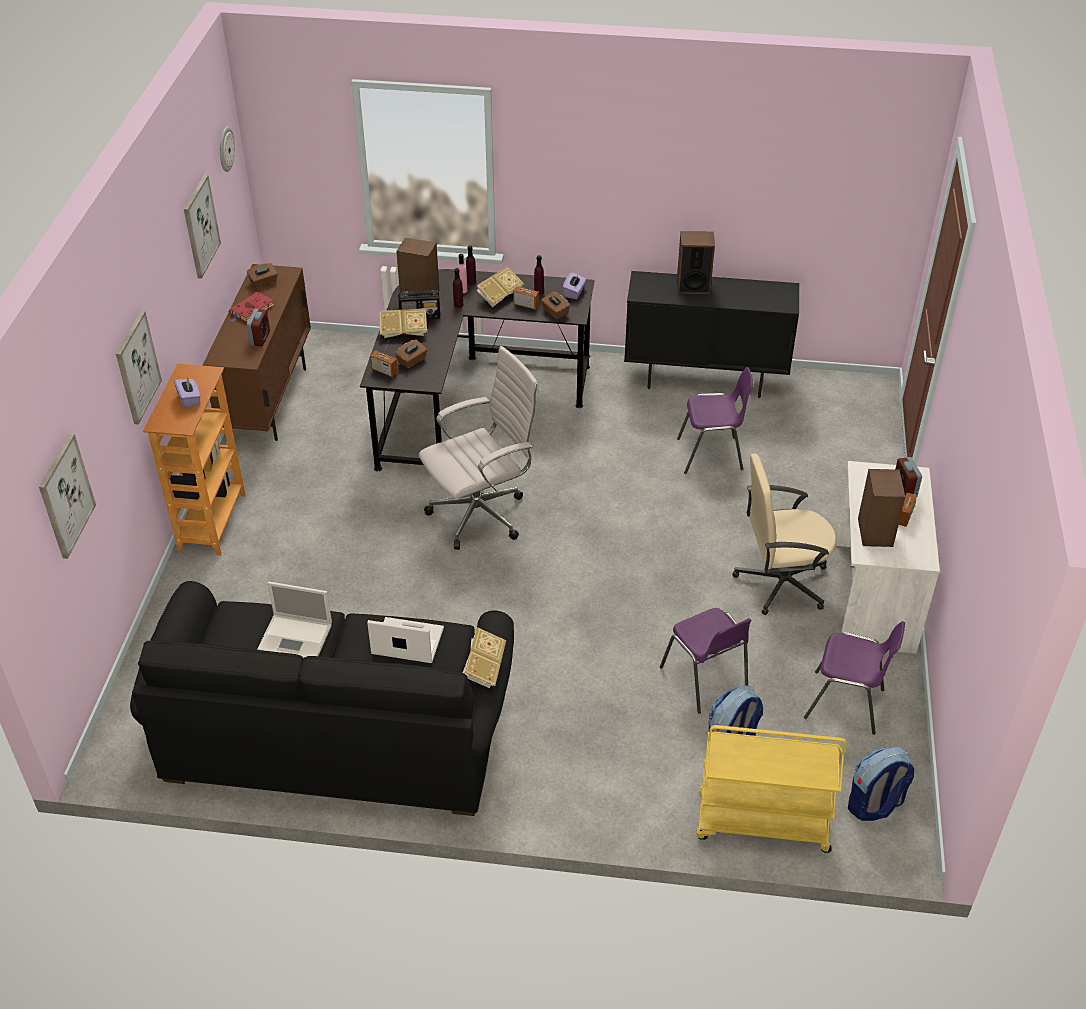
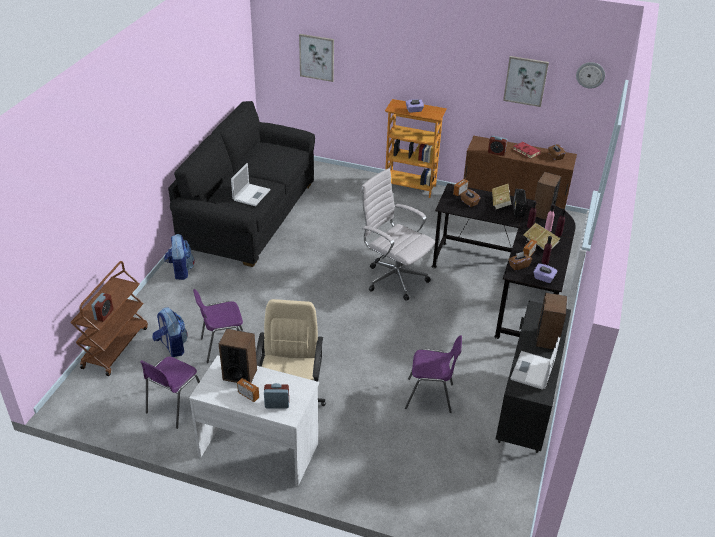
camera: 100 degrees right, 5 degrees down
(137, 367) = (409, 73): picture -> none
(296, 637) = (270, 165): laptop -> laptop (532, 371)
(482, 514) = (393, 278): white office chair -> white office chair turned 150 degrees clockwise
(484, 667) = (211, 204): book -> none
(712, 455) = (430, 396): purple chair -> purple chair turned 90 degrees counterclockwise
(761, 823) = (115, 347): yellow cart -> brown cart
(804, 750) = (104, 315): none -> alarm clock
(875, 805) = (98, 398): backpack -> backpack (180, 271)

